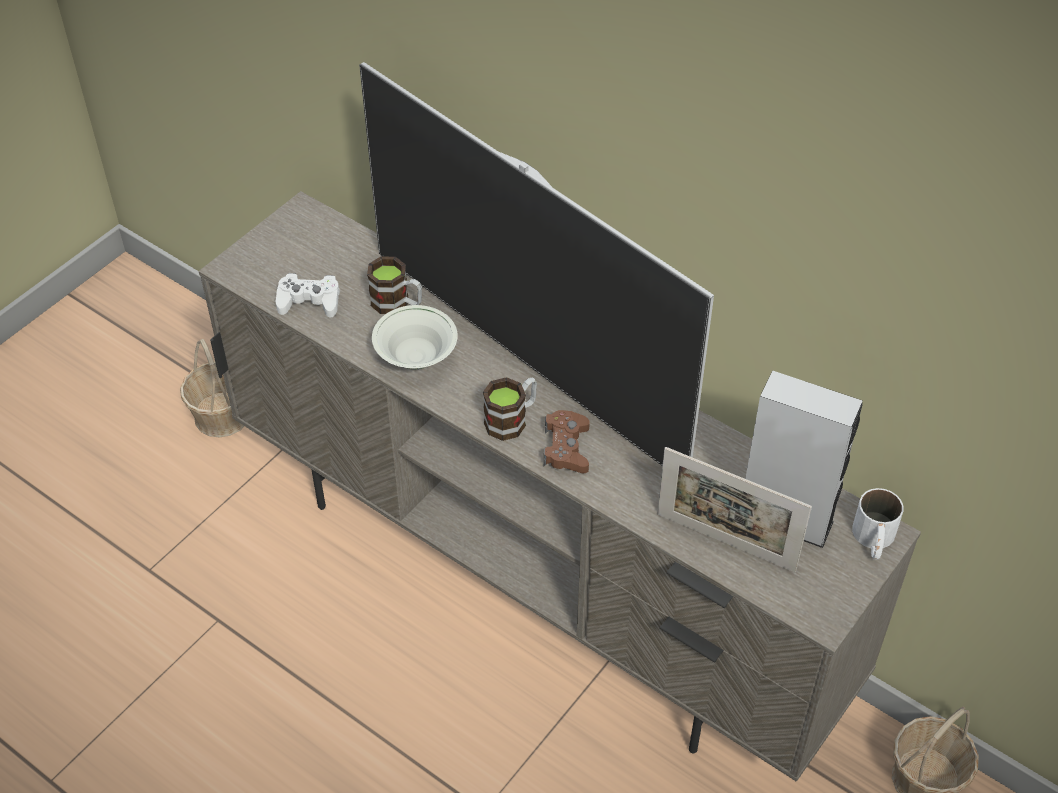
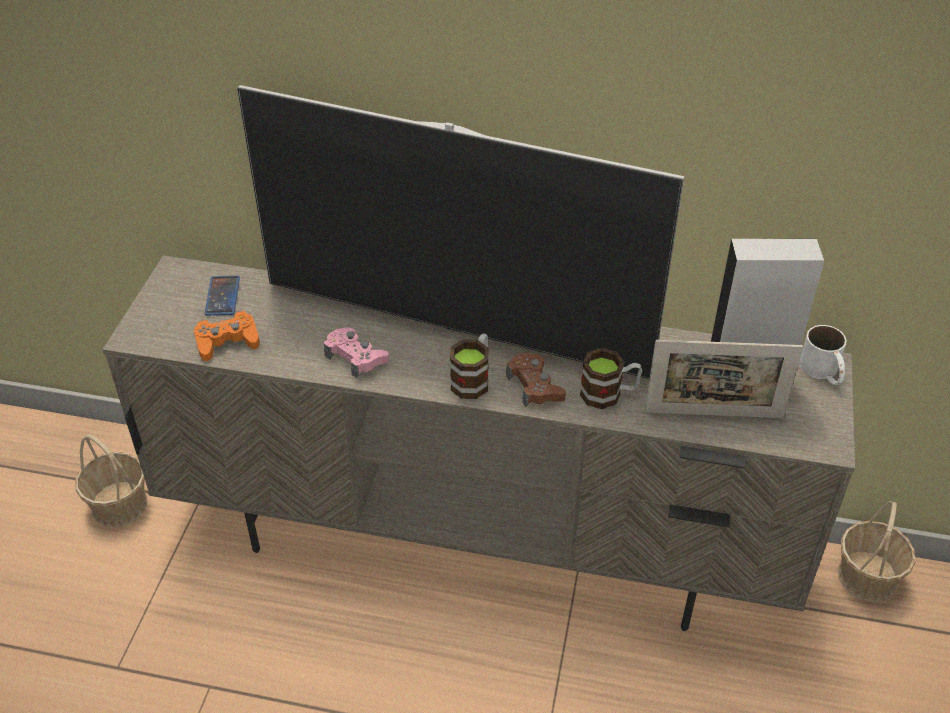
camera: 25 degrees left, 5 degrees down
(309, 301) = (227, 341): white game controller -> orange game controller
(330, 252) = (222, 296): none -> phone
(397, 303) = (310, 318): mug -> mug (609, 394)
(416, 358) = (356, 357): white bowl -> pink game controller

